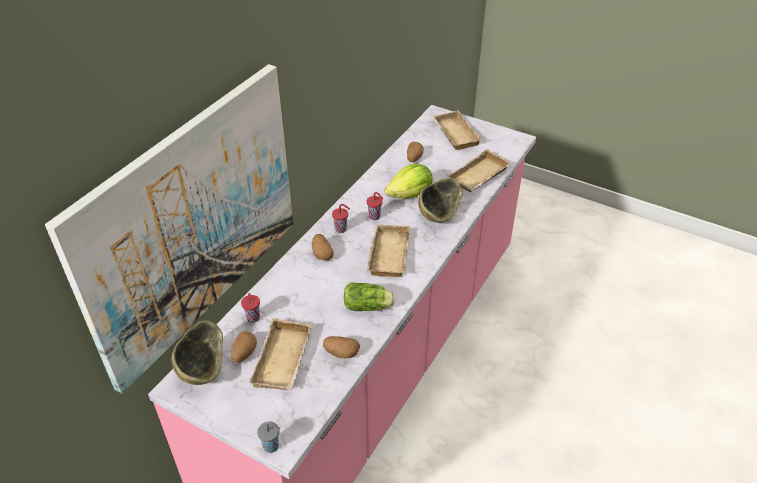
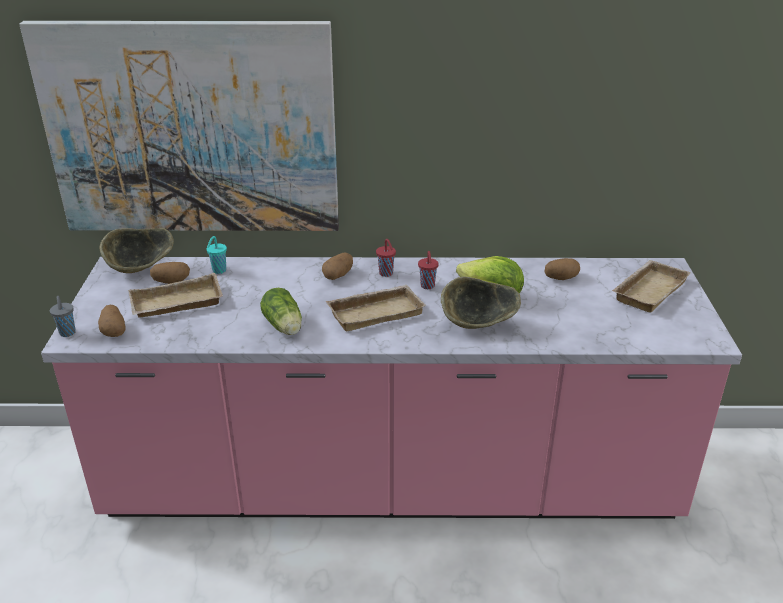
camera: 60 degrees right, 10 degrees down
(253, 318) = (218, 271): red cup -> turquoise cup
(341, 353) = (205, 331): potato -> potato (114, 331)
(479, 177) = (587, 333): beige tray -> none

